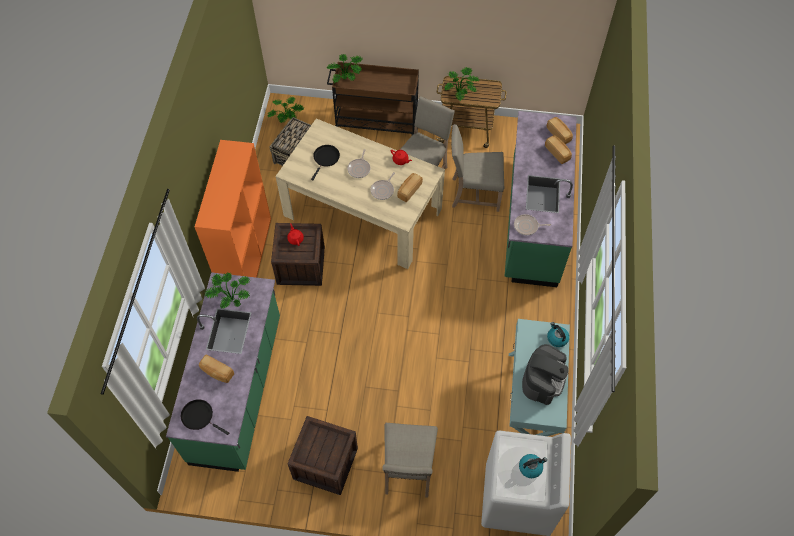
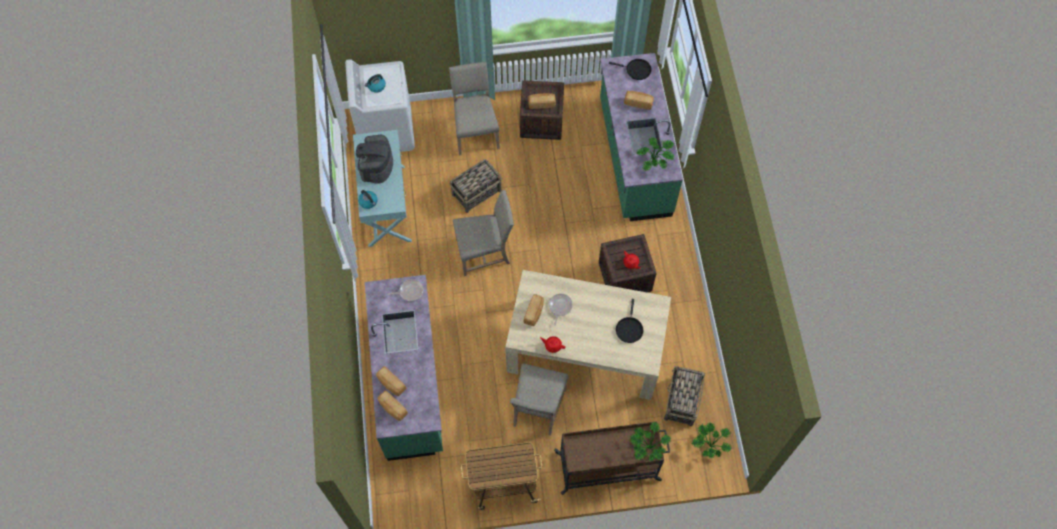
camera: 165 degrees right, 5 degrees up
(246, 255) = (681, 274): orange bookcase -> none
(324, 442) = (541, 104): none -> bread
(359, 168) = (591, 325): frying pan -> none
(425, 391) = (477, 192): none -> basket
(460, 93) = (512, 460): potted plant -> none
(473, 193) = (477, 400): beige chair -> beige chair (485, 252)

